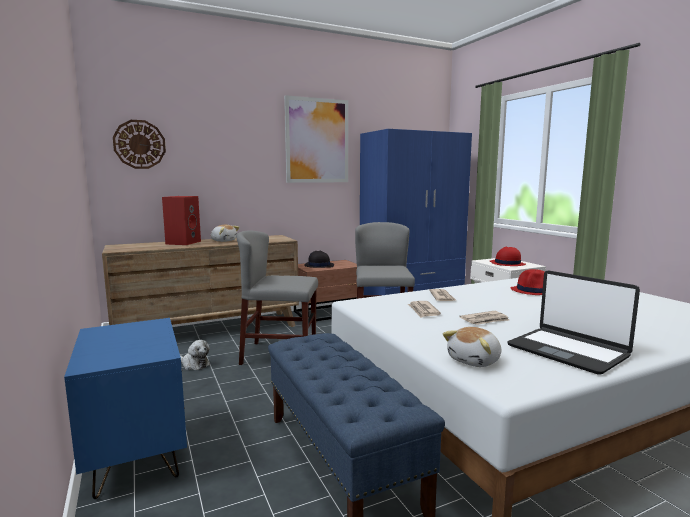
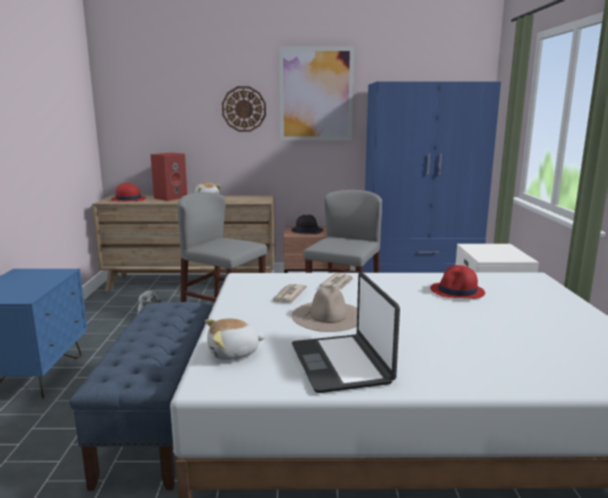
camera: 25 degrees right, 5 degrees up
(139, 144) = (138, 104): wall clock -> wall clock (244, 109)
(485, 320) = (328, 316): newspaper -> beige hat
(507, 263) = (492, 253): red hat -> red hat (128, 199)

